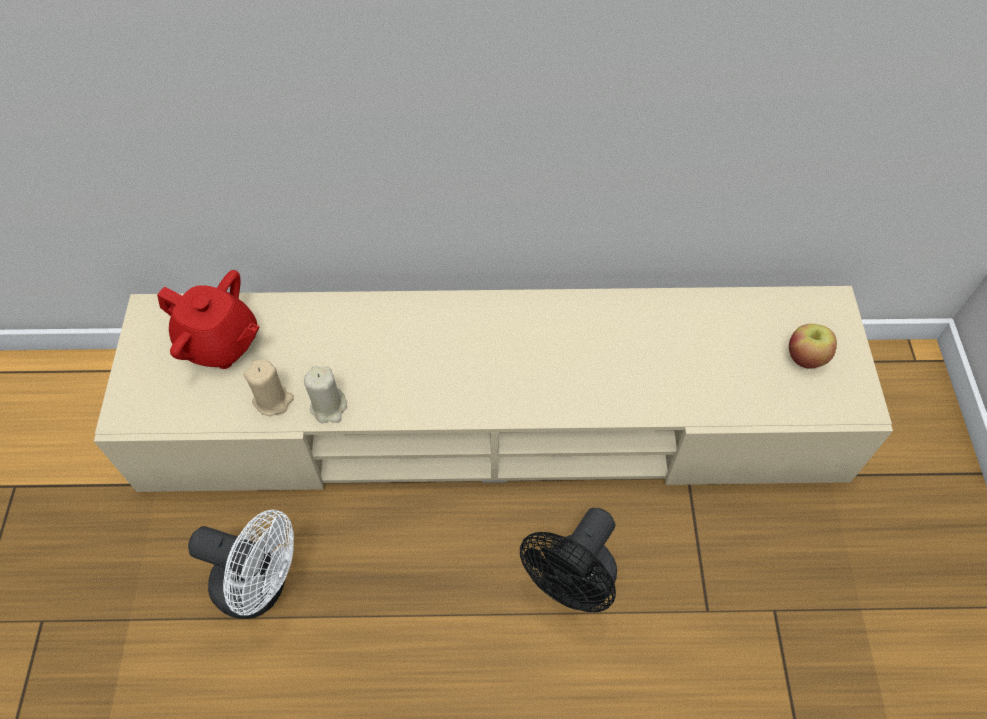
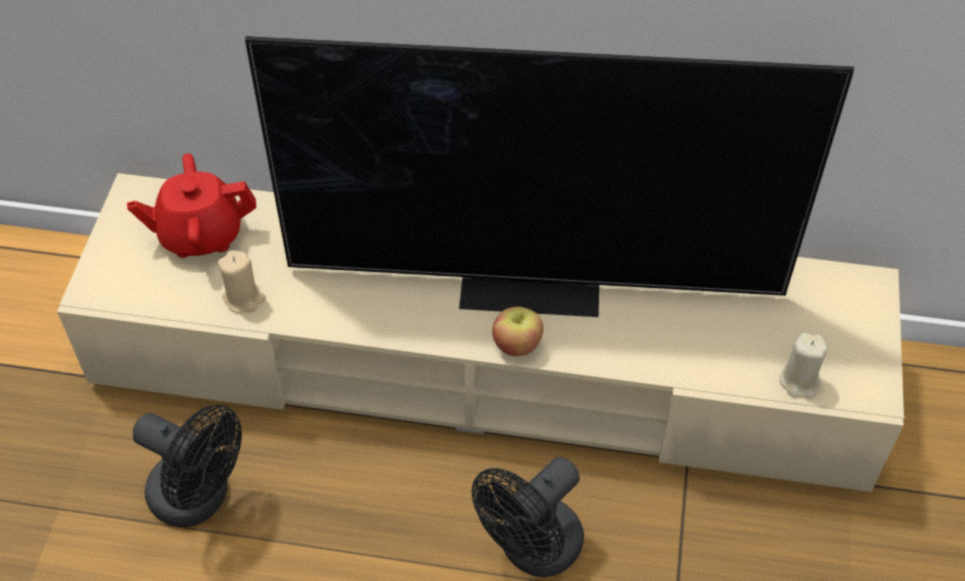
camera: 10 degrees right, 5 degrees down
(220, 343) = (200, 234): red teapot -> red teapot turned 135 degrees clockwise
(261, 586) = (200, 498): white fan -> black fan
(329, 407) = (299, 313): beige candle -> beige candle (799, 381)
(538, 345) = (533, 282): none -> television
(805, 357) = (825, 335): apple -> apple (517, 344)

